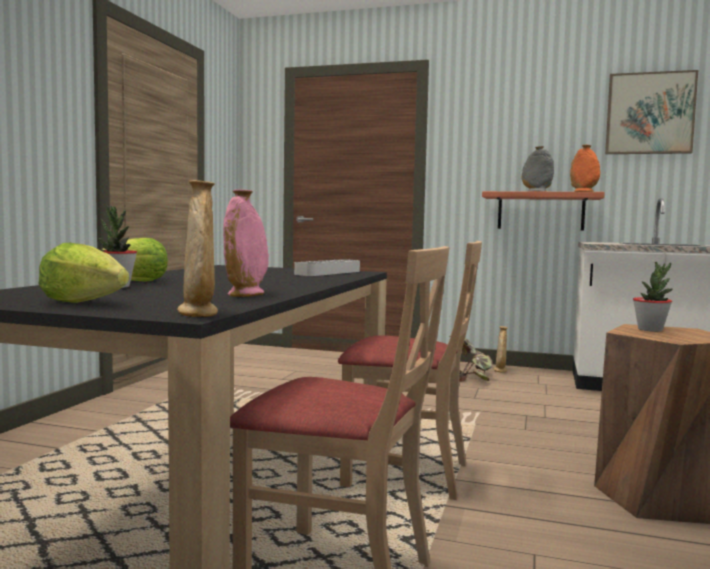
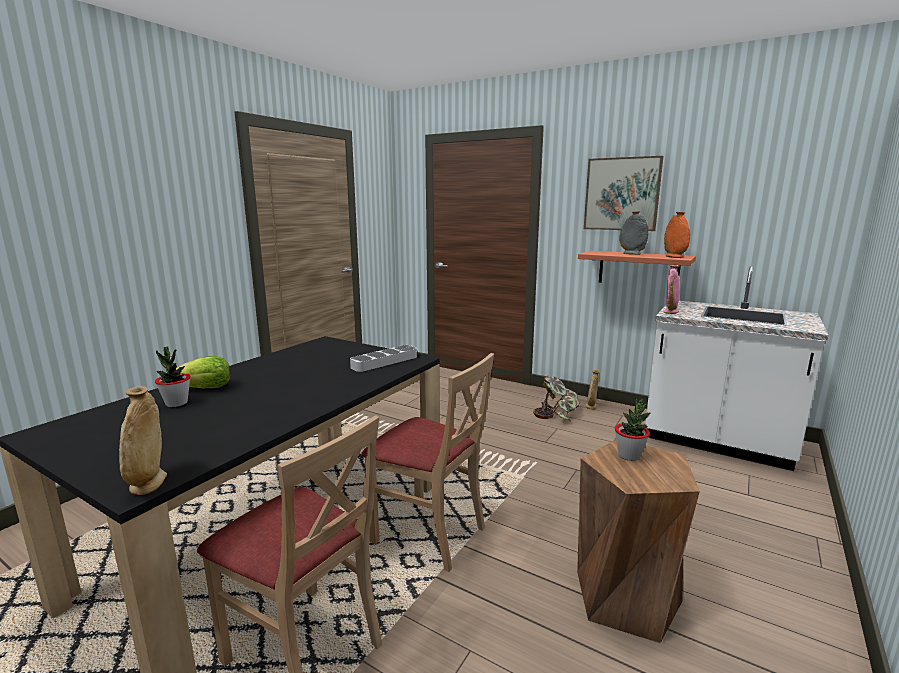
camera: 15 degrees right, 10 degrees up
(83, 302) = (105, 448): lettuce -> none
(246, 295) = (243, 430): pink vase -> pink vase (670, 312)
(650, 113) = (753, 177): picture -> picture (622, 194)

